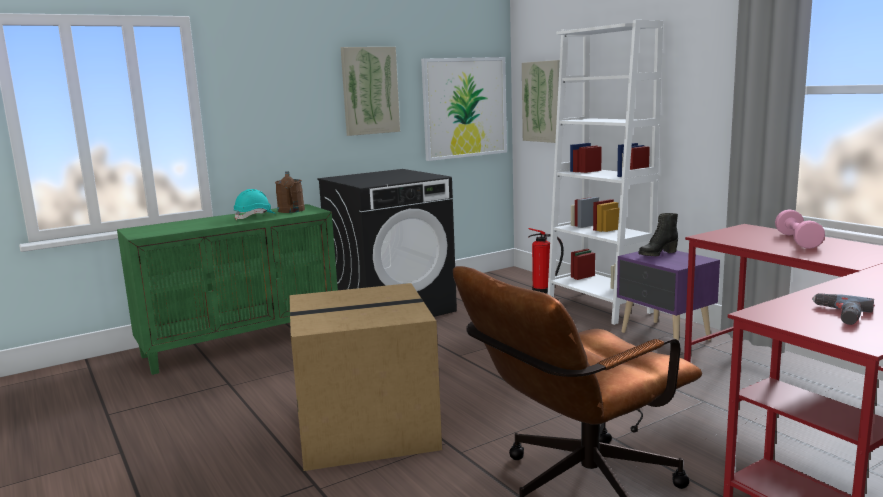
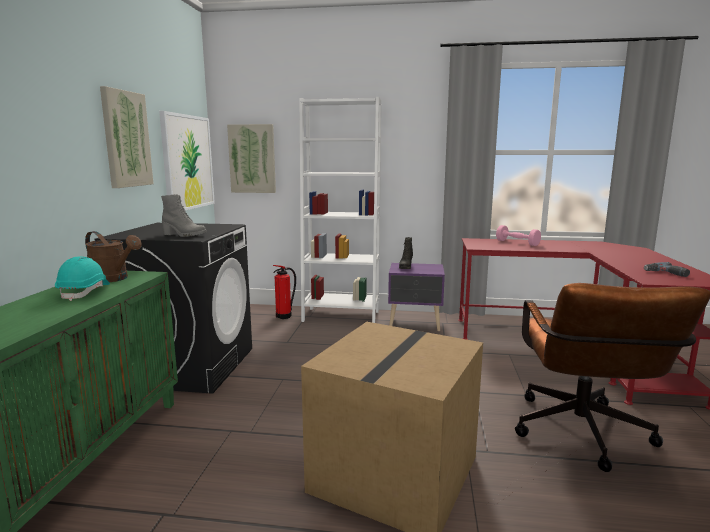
camera: 50 degrees left, 0 degrees up
(369, 181) = (184, 235): none -> grey boot

